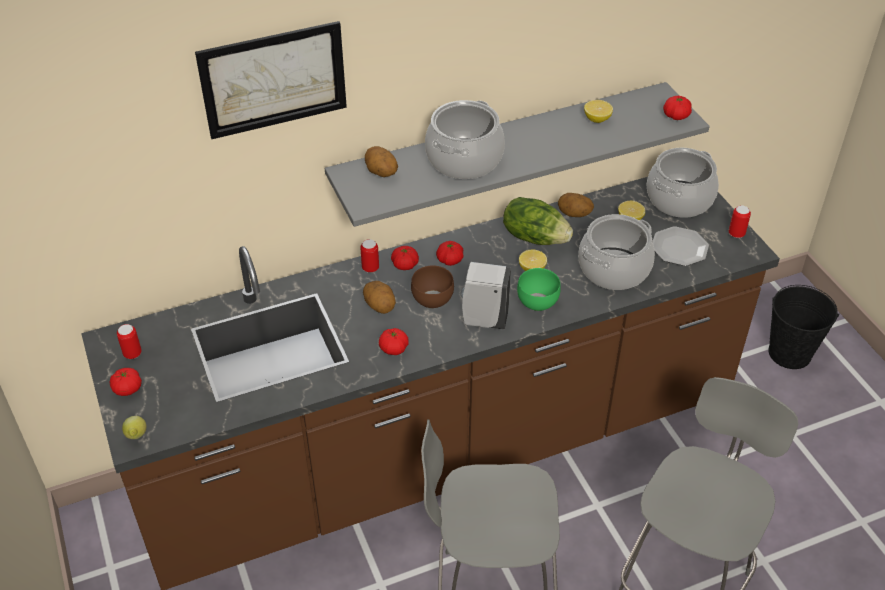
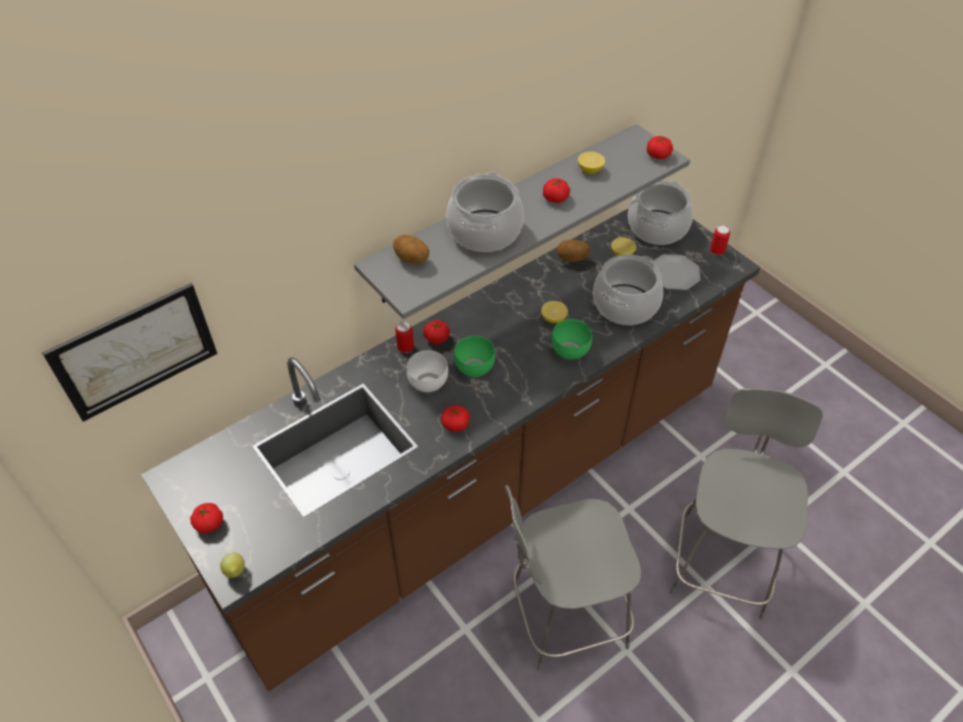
camera: 15 degrees left, 5 degrees up
(132, 354) = (202, 485): can -> none
(273, 79) = (301, 189): picture -> picture (135, 351)
(380, 306) = (428, 384): potato -> white bowl
(433, 301) = (476, 369): brown bowl -> green bowl
(450, 260) = (476, 325): tomato -> tomato (555, 198)
(483, 319) = (527, 378): white soap dispenser -> none
(535, 237) = (545, 287): lettuce -> none
(789, 353) = (742, 337): black bucket -> none

